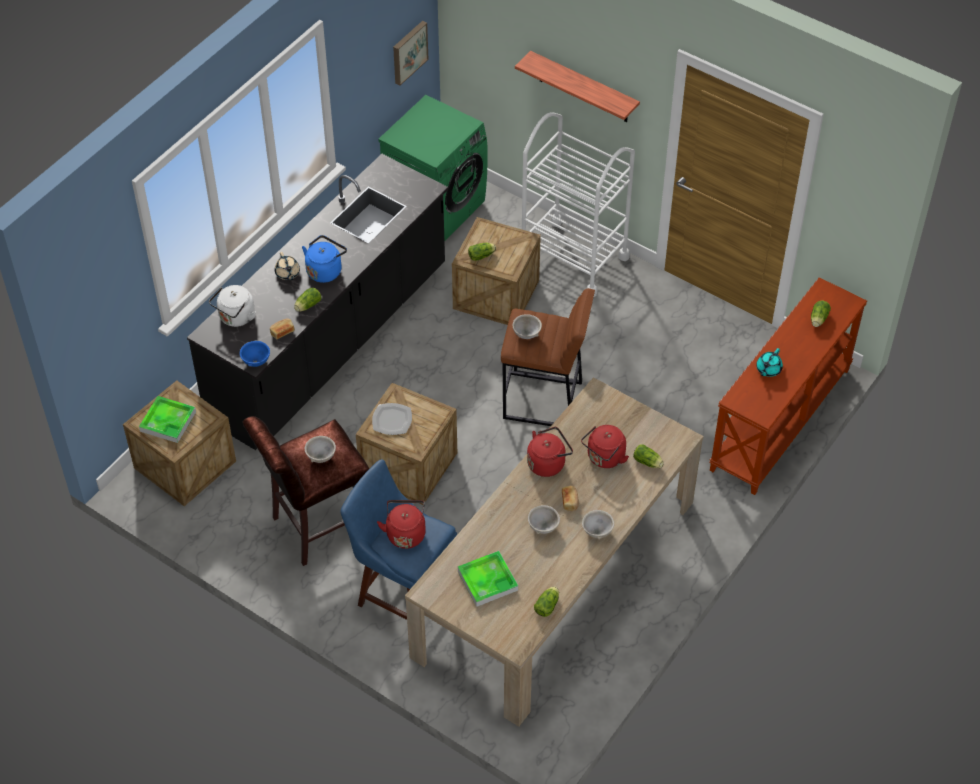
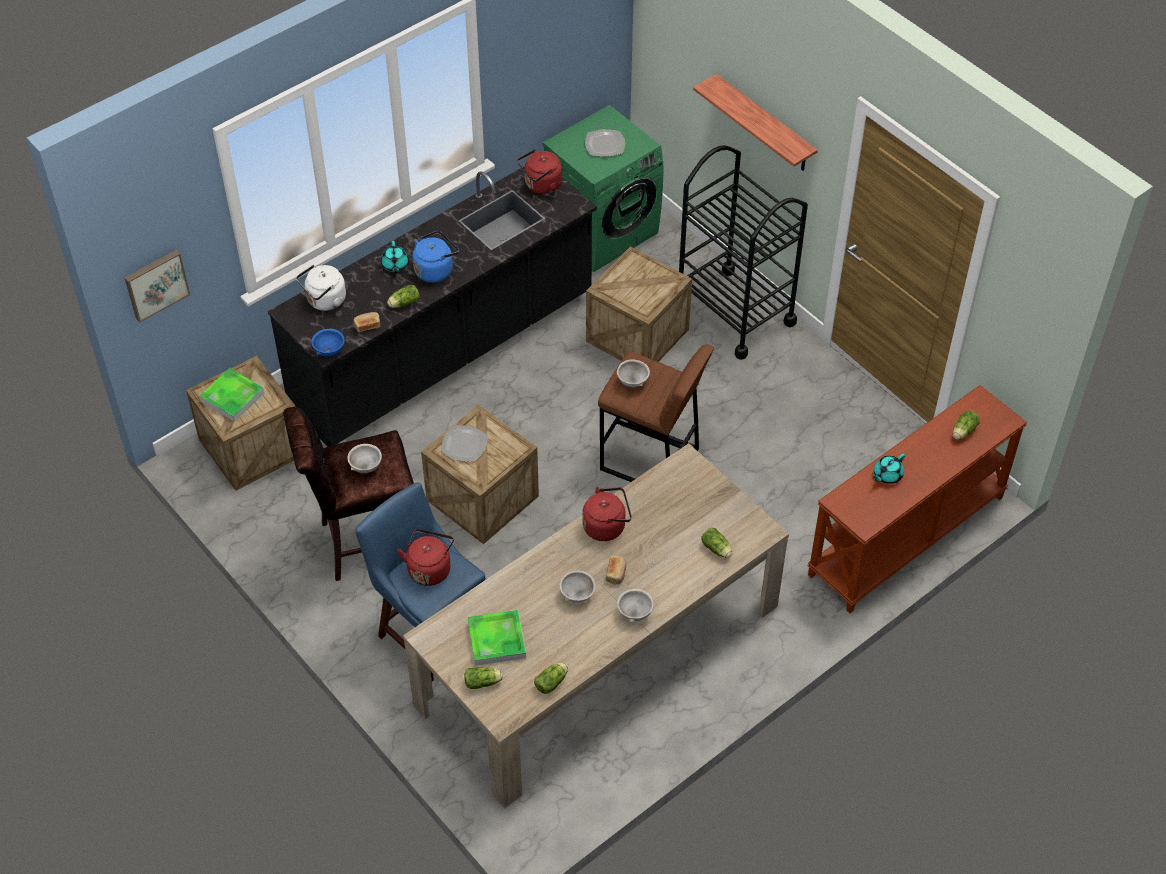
camera: 15 degrees right, 0 degrees up
(287, 273) = (395, 265): beige teapot -> turquoise teapot
(408, 52) = (590, 53): picture -> picture (156, 284)
(434, 131) = (605, 145): none -> plate
(482, 255) = (621, 289): lettuce -> lettuce (484, 682)
(573, 257) = (734, 312): white cart -> black cart
(604, 458) = (670, 534): red kettle -> red kettle (541, 186)

